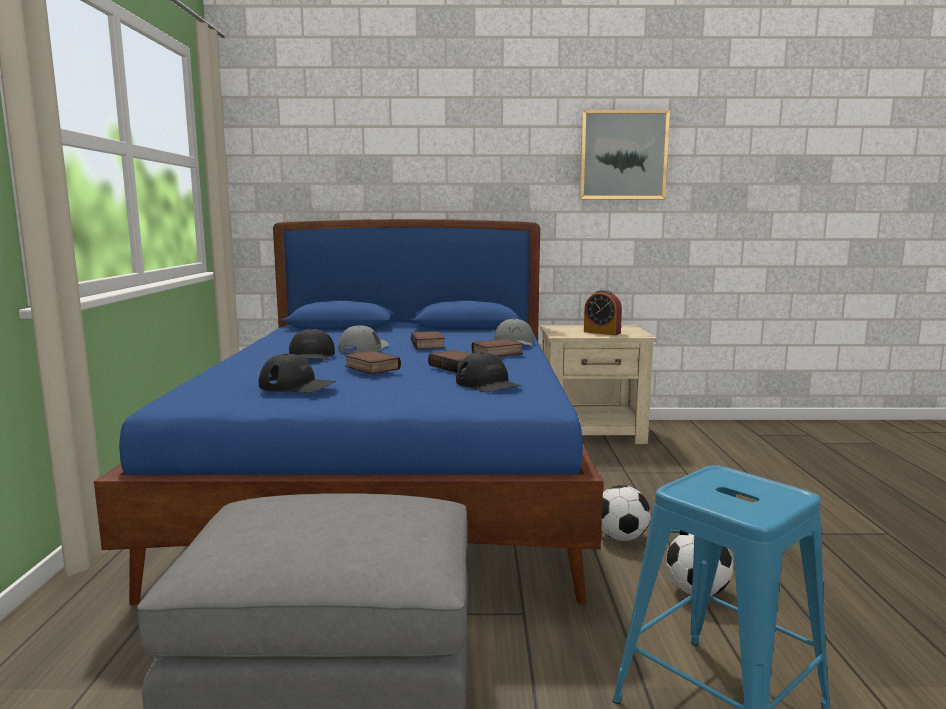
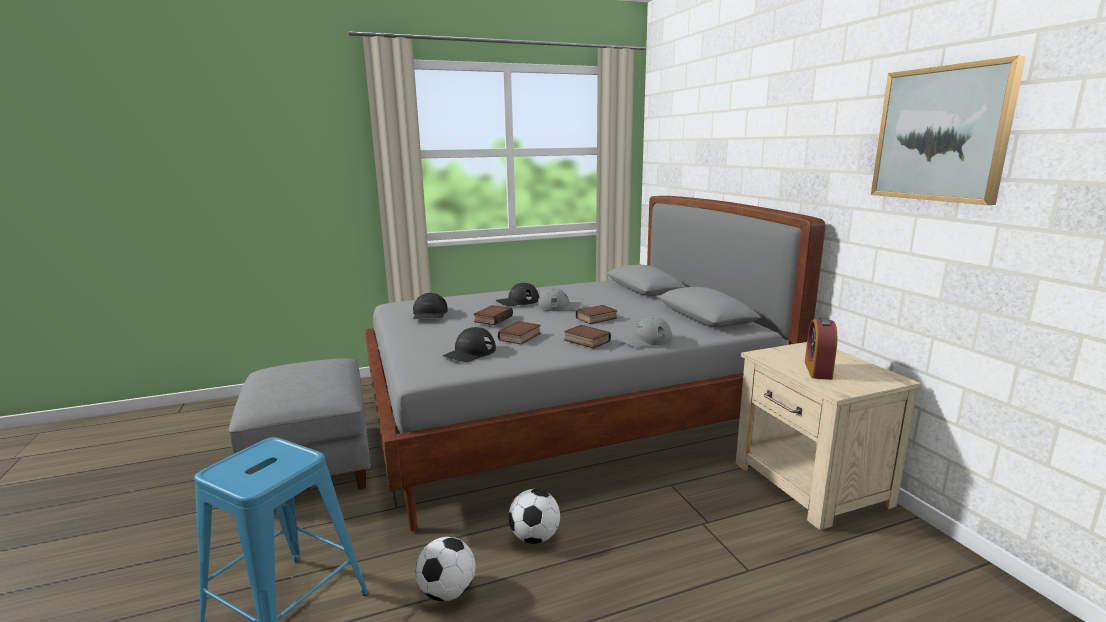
camera: 70 degrees right, 5 degrees up
(393, 487) = (565, 418): blue bed -> grey bed

